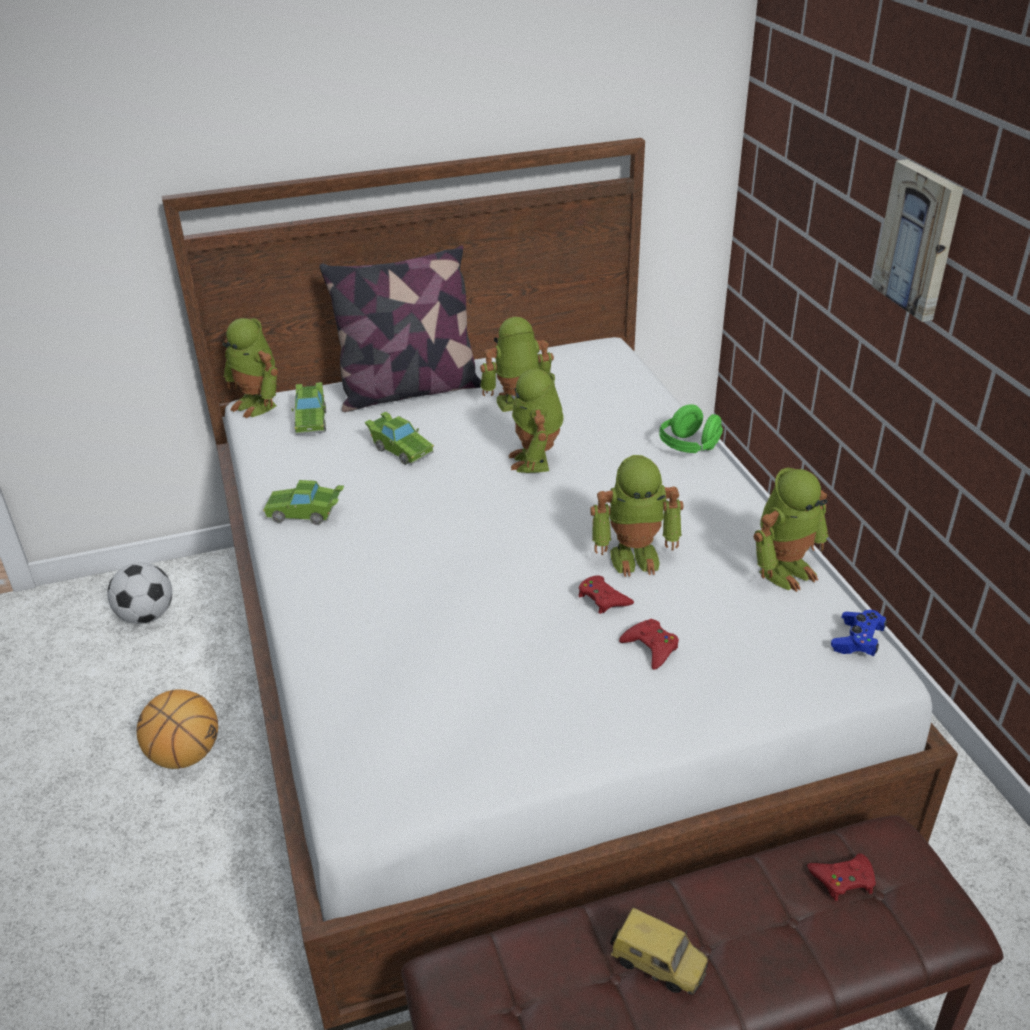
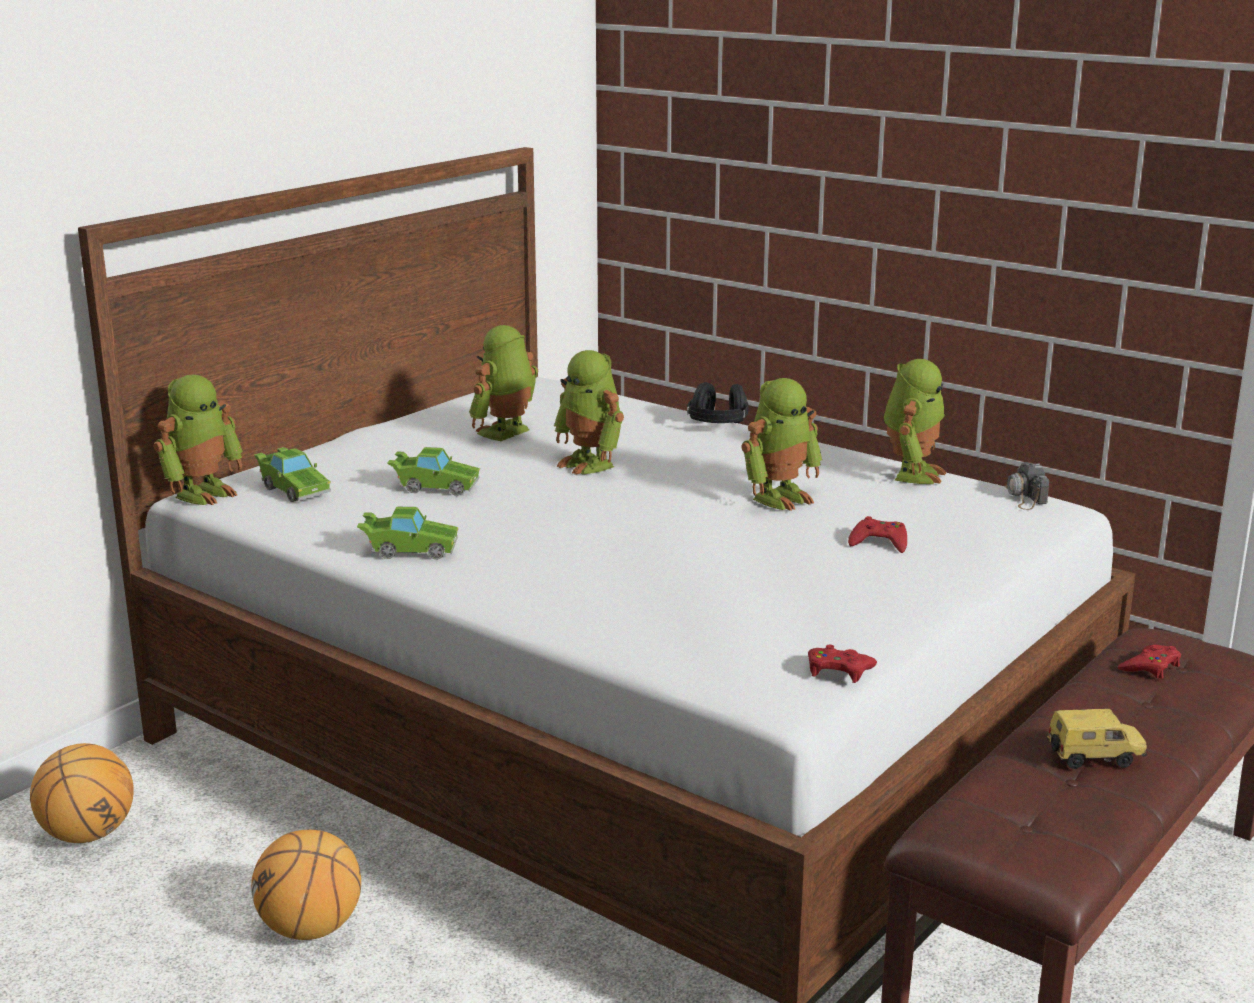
camera: 35 degrees left, 15 degrees down
(146, 616) = (87, 835): football -> basketball
(258, 404) = (203, 493): toy robot -> toy robot turned 60 degrees counterclockwise
(306, 514) = (409, 550): green toy car -> green toy car turned 150 degrees counterclockwise
(409, 390) = (371, 448): pillow -> none
(603, 598) = (794, 527): red game controller -> red game controller (838, 670)
(689, 447) = (717, 426): green headphones -> black headphones
(857, 641) = (1025, 496): blue game controller -> camera
(920, 239) = (879, 174): picture -> none

